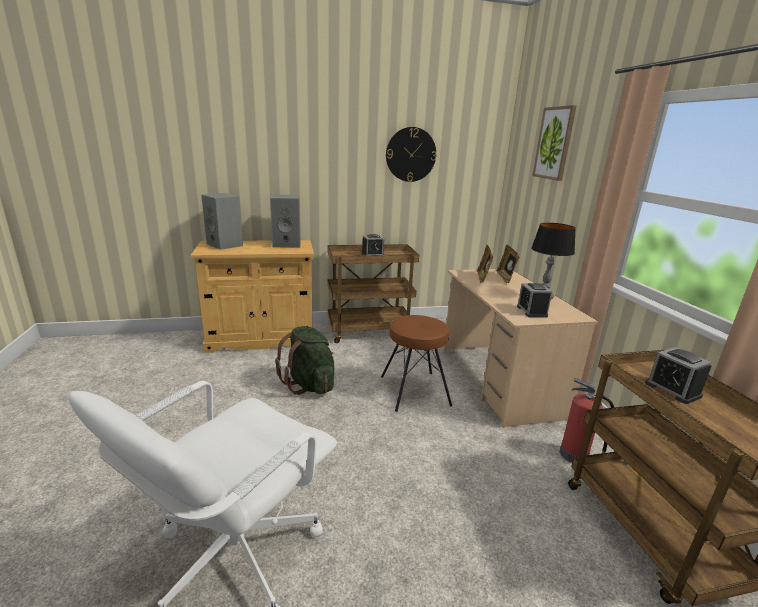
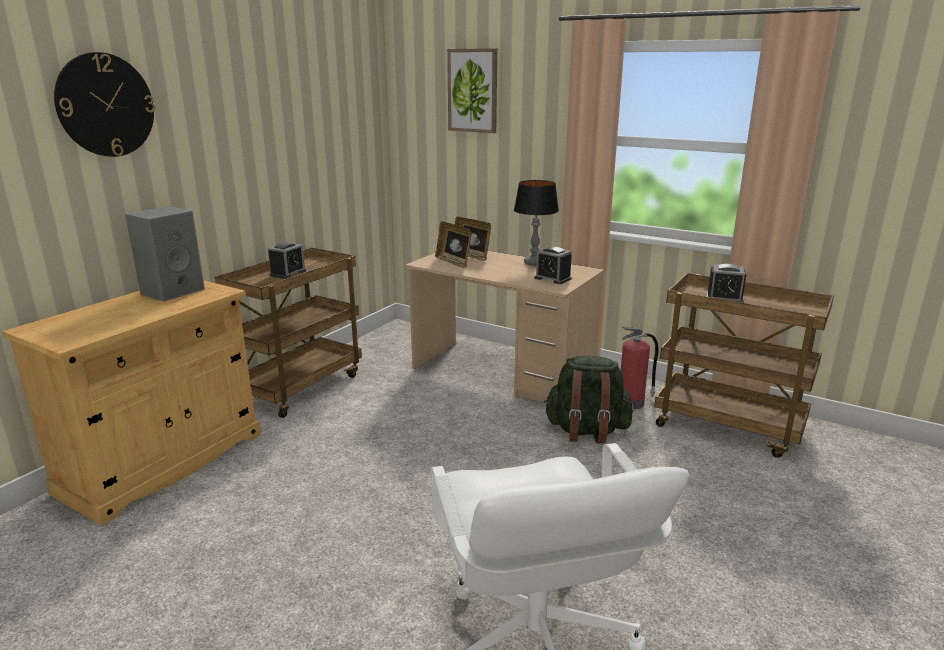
camera: 45 degrees left, 0 degrees up
(225, 245) = (75, 322): grey speaker -> none
(309, 385) = (334, 475): green backpack -> green backpack (586, 431)
(410, 154) = (292, 119): wall clock -> wall clock (105, 105)
(414, 391) = (449, 421): brown stool -> none

